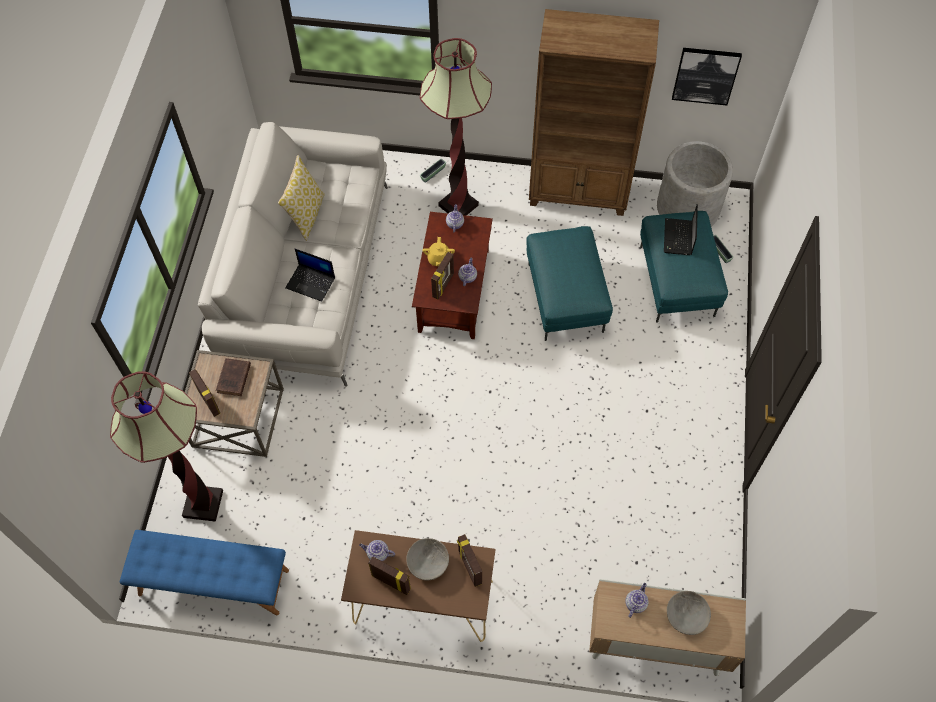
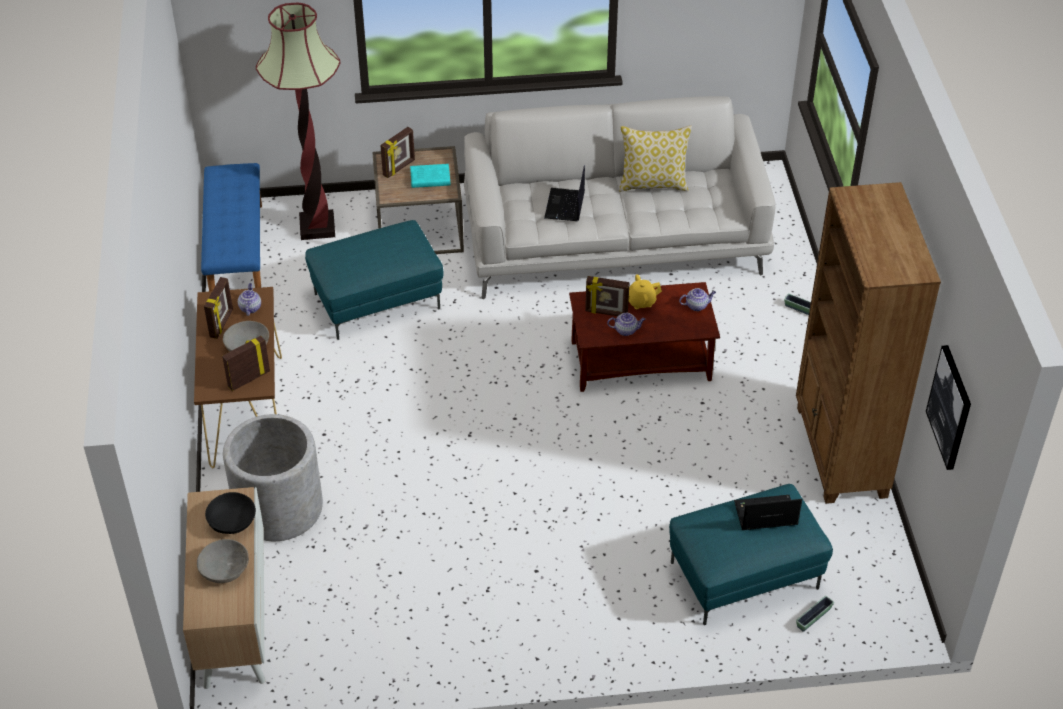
camera: 75 degrees right, 15 degrees down
(233, 379) = (429, 178): brown book -> turquoise book
(458, 205) = (765, 341): floor lamp -> none
(566, 298) = (671, 466): turquoise ottoman -> turquoise ottoman (377, 302)
(635, 603) = (232, 521): teapot -> black bowl
(688, 208) = (872, 572): grey planter -> grey planter (278, 508)

